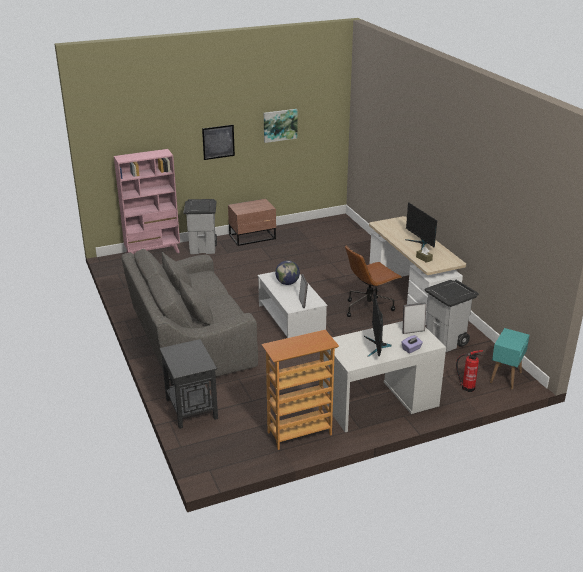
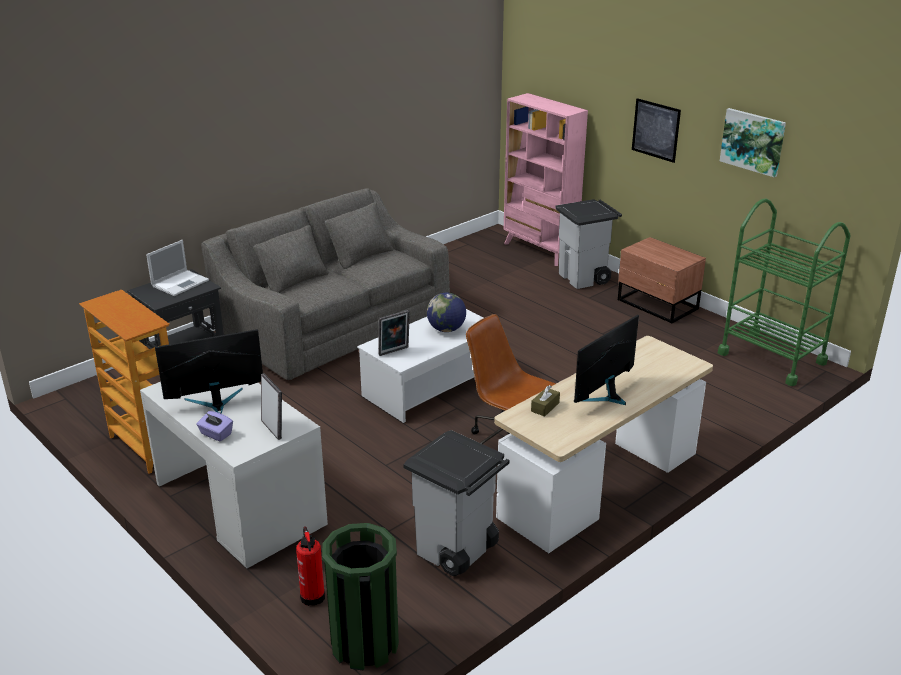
camera: 70 degrees right, 0 degrees up
(181, 354) = (181, 283): none -> laptop
(327, 226) = (771, 358): none -> green cart
(505, 378) = (364, 644): turquoise side table -> green trash can

